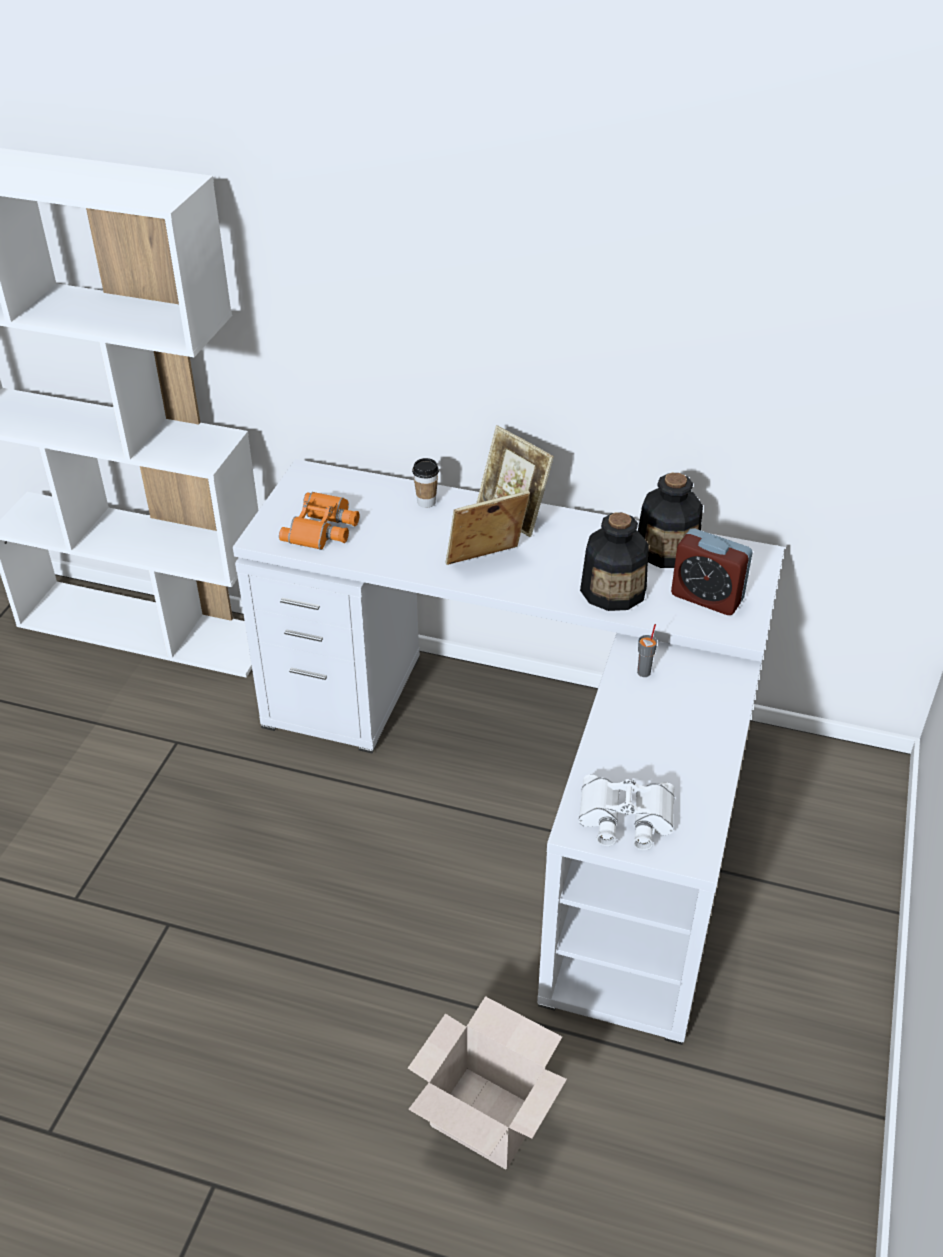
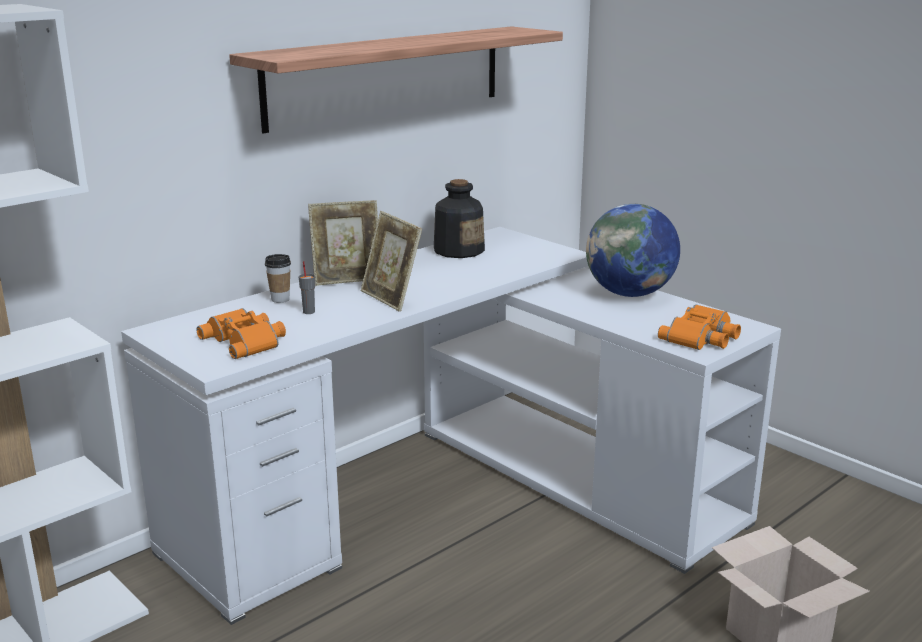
camera: 60 degrees left, 20 degrees down
(486, 563) = (391, 298): picture frame -> picture frame turned 45 degrees counterclockwise
(613, 590) = (480, 272): bottle -> none
(625, 819) = (702, 337): white binoculars -> orange binoculars
(633, 326) = (387, 76): none -> shelf
(644, 672) = (561, 297): grey cup -> grey cup (309, 311)
(706, 597) = (523, 253): alarm clock -> none
(707, 722) = (630, 294): none -> globe

